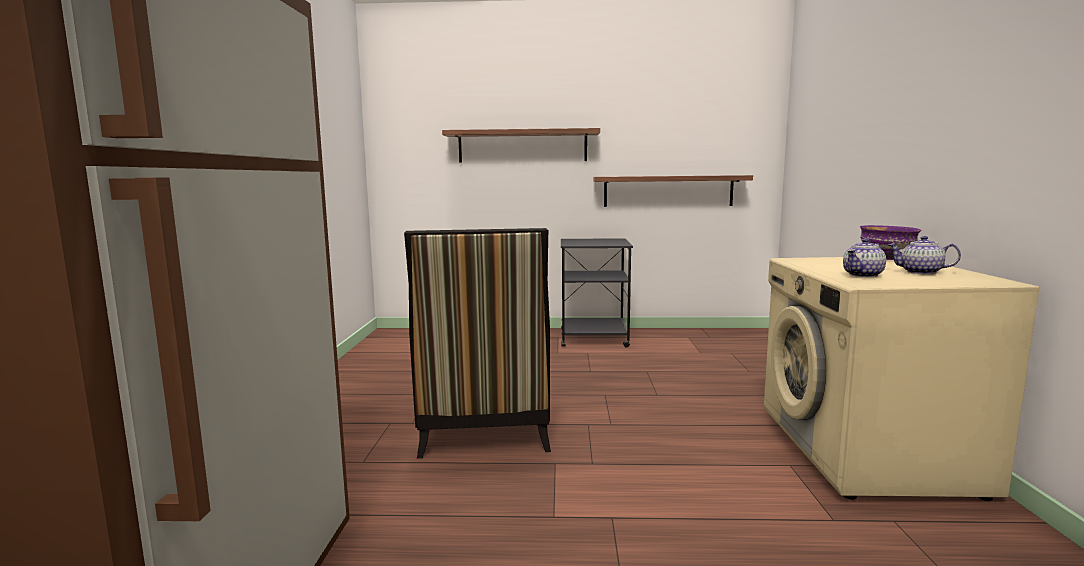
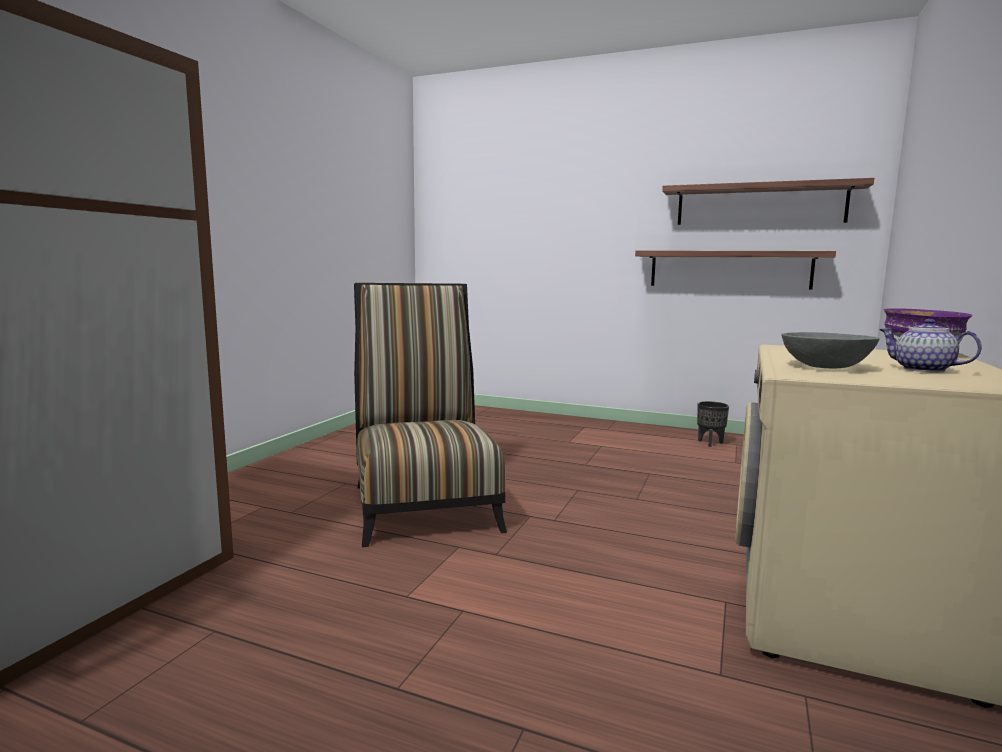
camera: 20 degrees right, 0 degrees up
(484, 428) = (424, 502): chair -> chair turned 150 degrees clockwise
(522, 146) = (565, 217): shelf -> shelf (759, 204)
(595, 338) = (624, 432): black cart -> none
(668, 338) = (710, 443): none -> black planter
(863, 275) = (826, 366): teapot -> grey bowl

